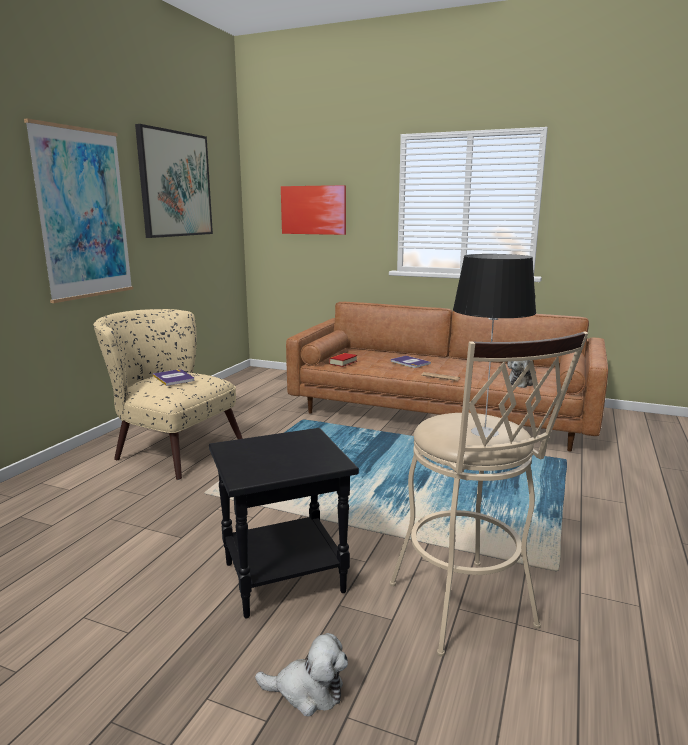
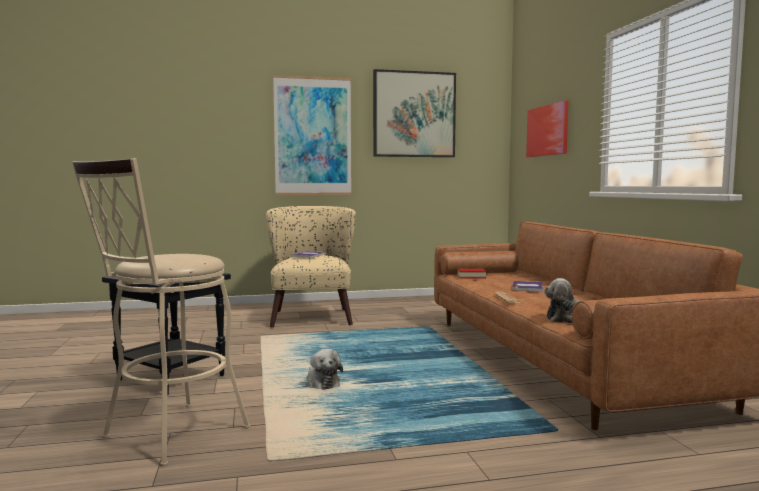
camera: 55 degrees right, 10 degrees down
(307, 691) = (50, 410): plush toy -> plush toy (321, 383)
(485, 432) = (157, 258): table lamp -> none

